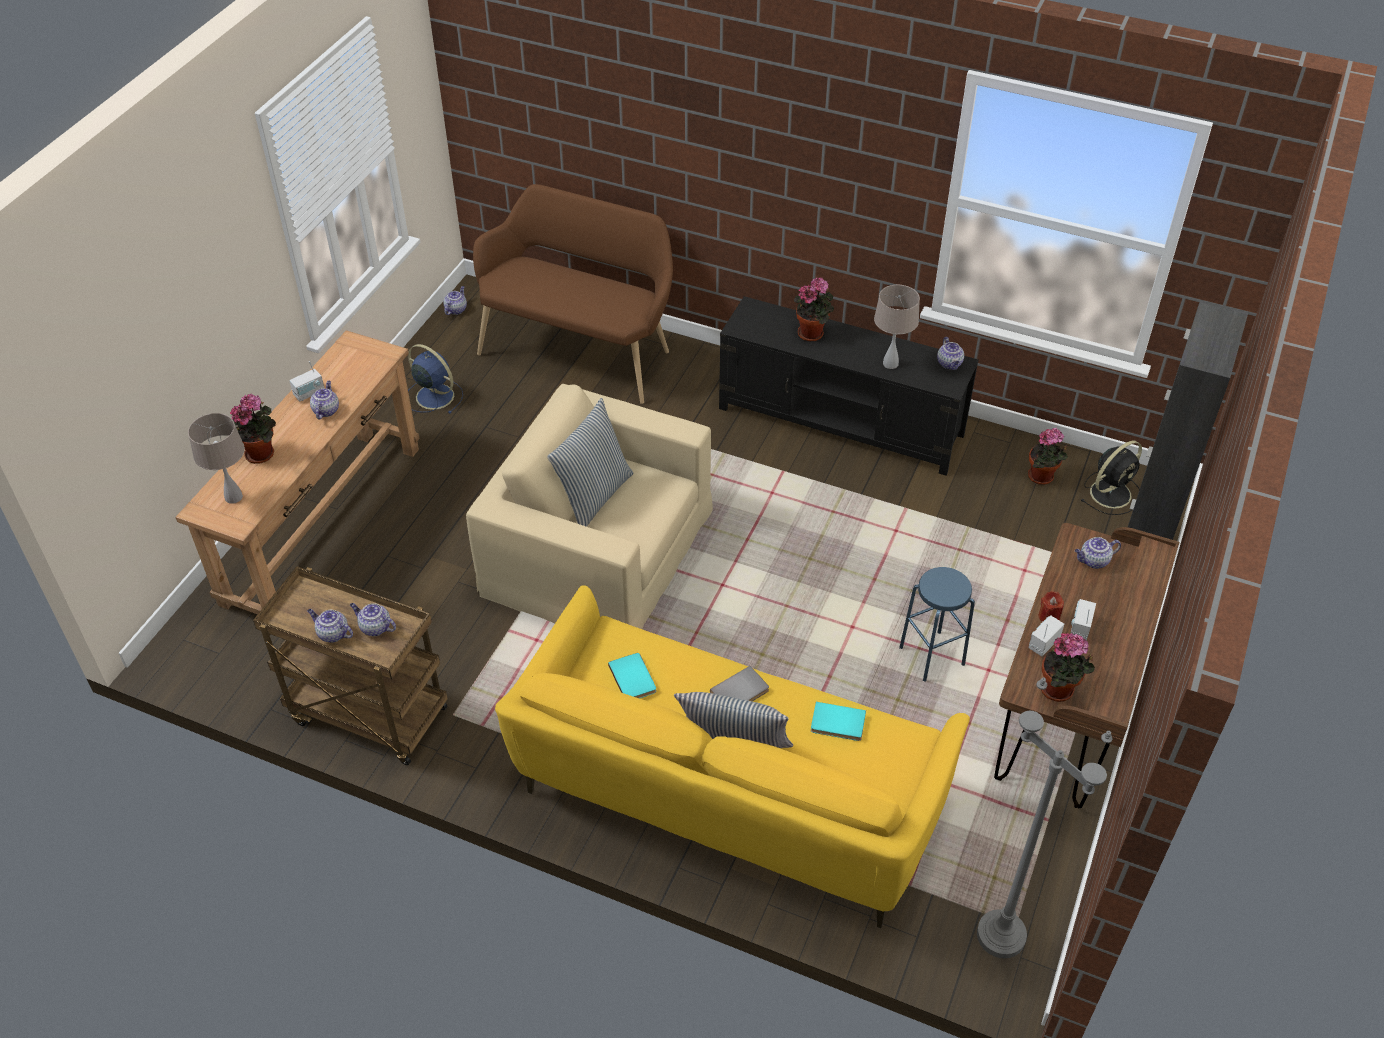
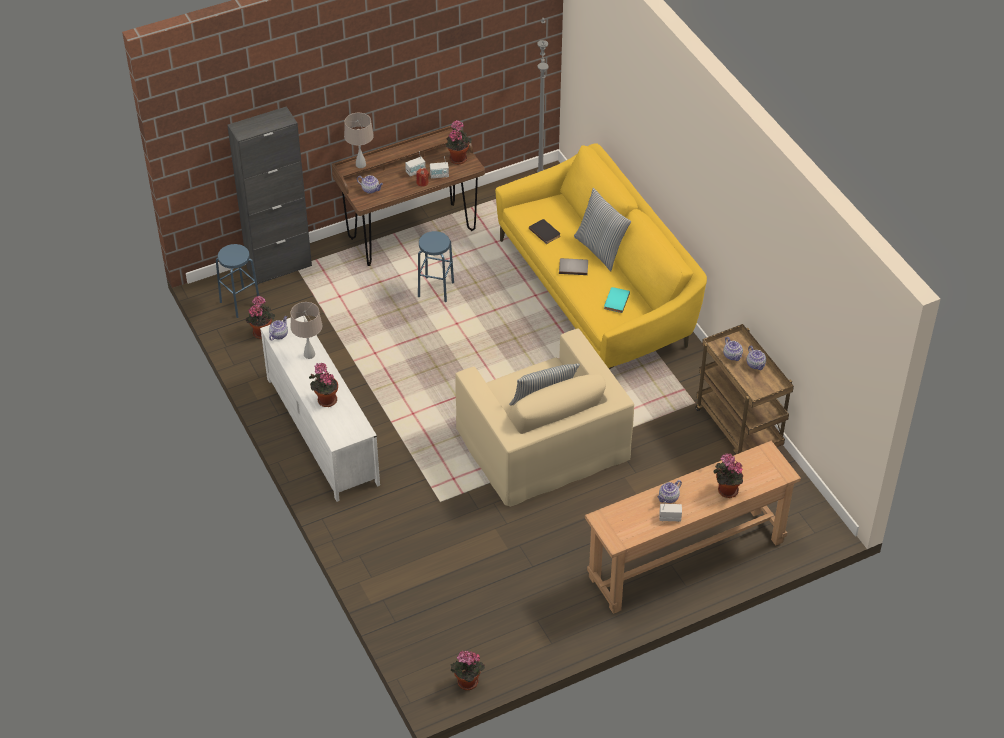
camera: 140 degrees left, 0 degrees up
(234, 497) = (760, 470): beige table lamp -> beige table lamp (360, 164)
(433, 396) = (545, 613): blue fan -> none
(456, 309) = (466, 683): teapot -> potted plant
(580, 349) = (416, 588): brown bench -> none
(837, 724) = (545, 232): turquoise book -> black book
(841, 422) = (322, 430): black tv stand -> white tv stand
(1111, 493) = (240, 303): black fan -> blue stool

